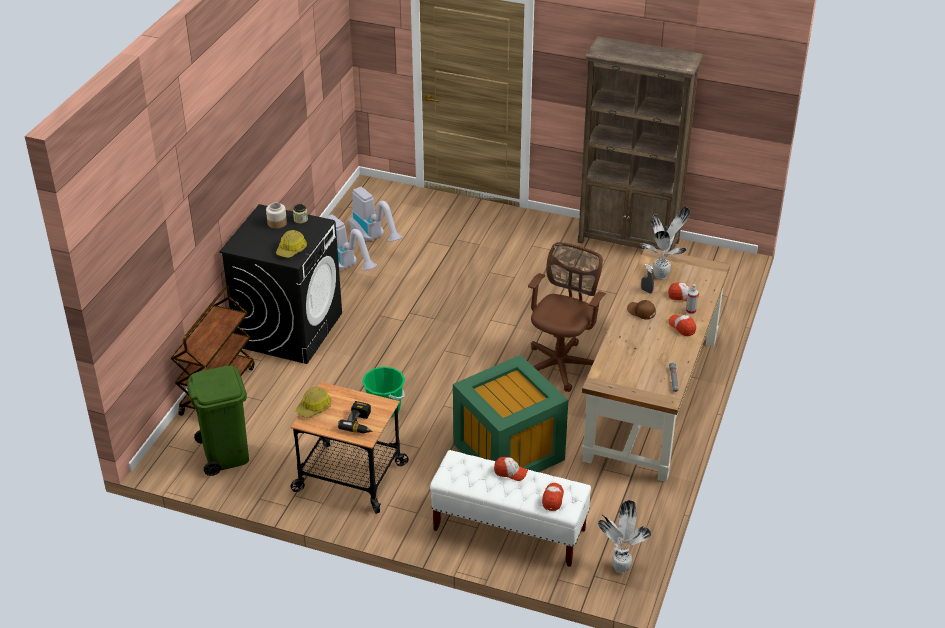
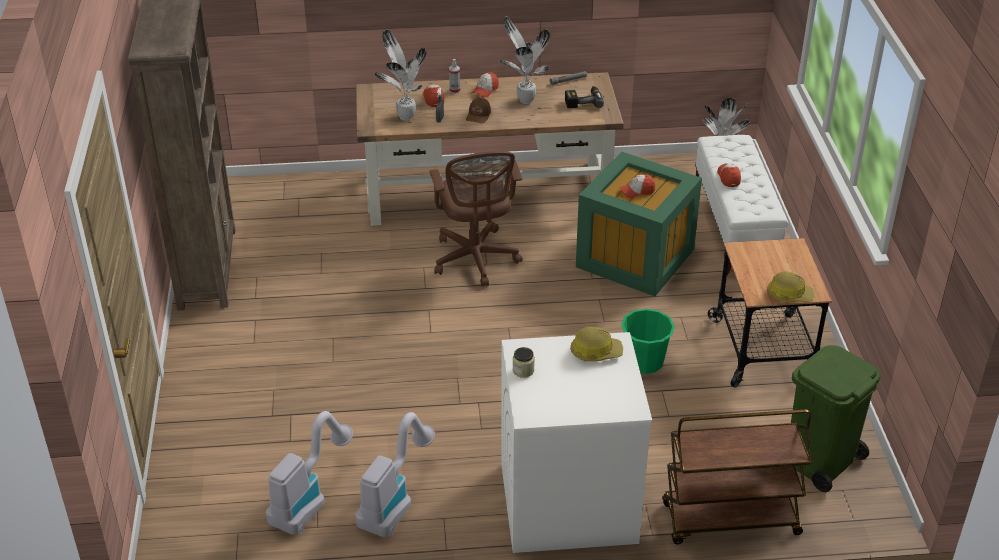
camera: 115 degrees left, 0 degrees up
(277, 223) = (548, 390): jar -> none
(289, 329) = (567, 503): black washing machine -> white washing machine
(360, 423) = (780, 256): power drill -> power drill (583, 101)
(552, 499) = (737, 148): cap -> cap (637, 191)
(560, 364) = (475, 260): brown office chair -> brown office chair turned 105 degrees counterclockwise
(653, 344) = (524, 100): none -> potted plant

